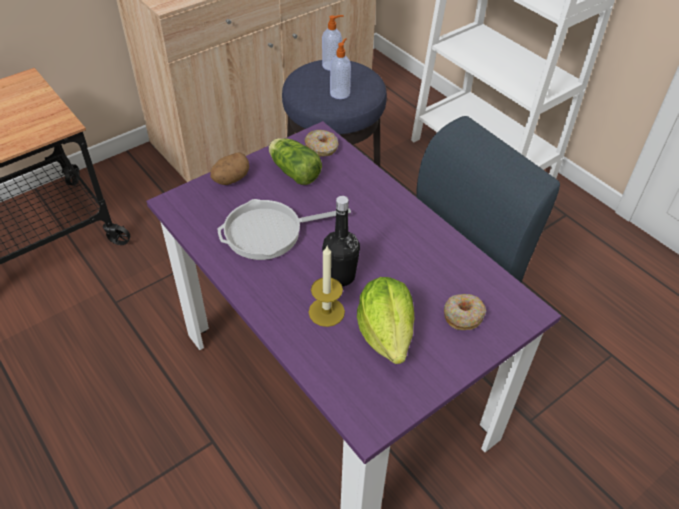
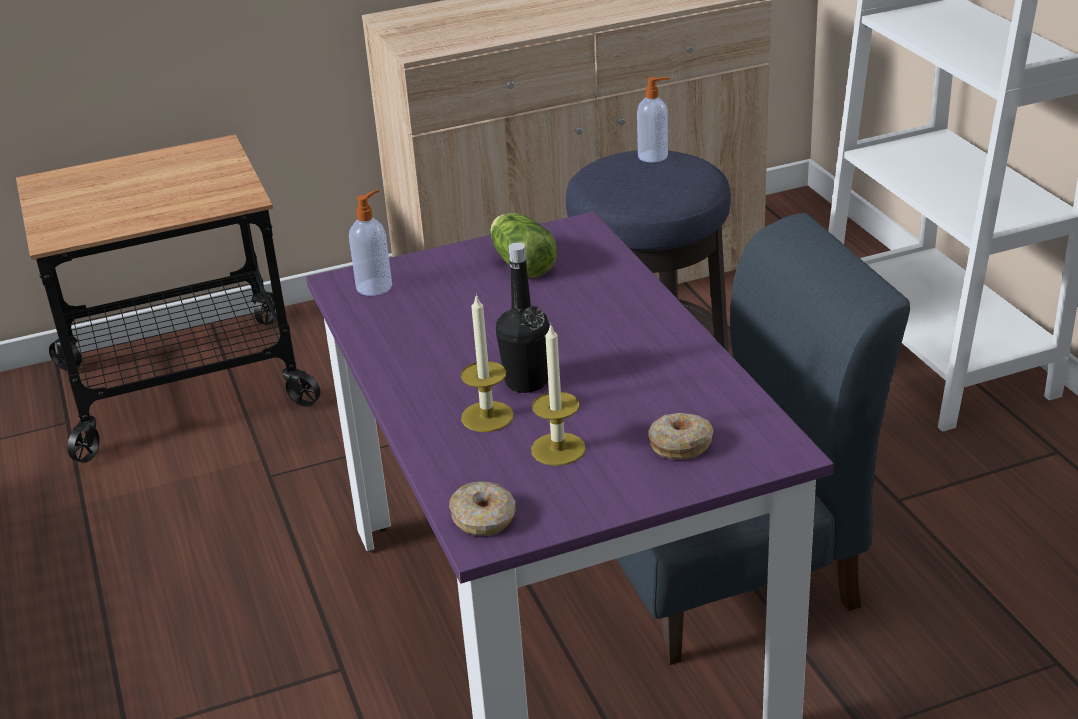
camera: 20 degrees right, 15 degrees down
(230, 179) = (429, 264): potato -> none
(269, 233) = (452, 325): frying pan -> none
(322, 148) = (576, 241): donut -> donut (484, 518)
(340, 93) = (649, 189): soap dispenser -> soap dispenser (375, 286)
(386, 333) = (558, 449): lettuce -> candle

